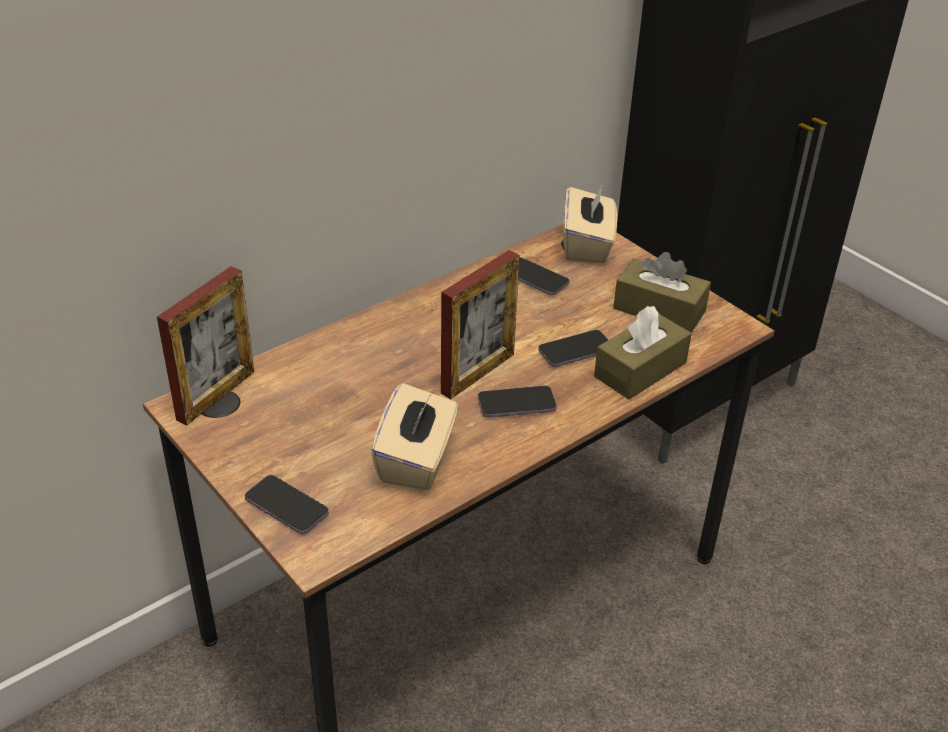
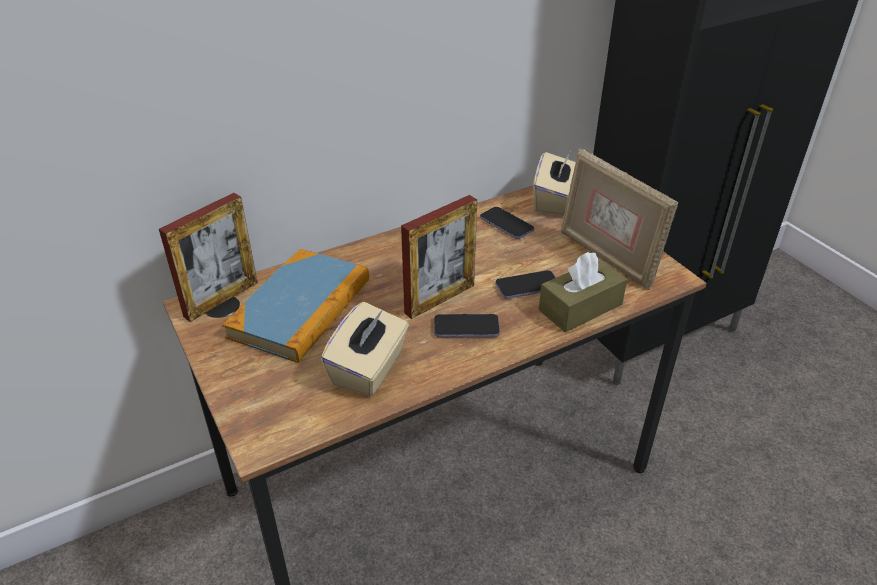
camera: 10 degrees right, 0 degrees up
(286, 507) = (249, 399): phone -> none
(317, 398) = (301, 308): none -> book
(659, 310) = (607, 258): brown tissue box -> picture frame

